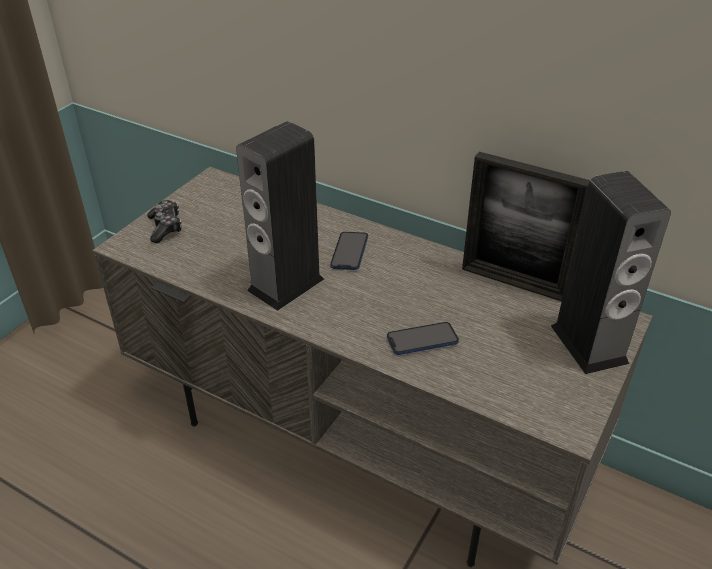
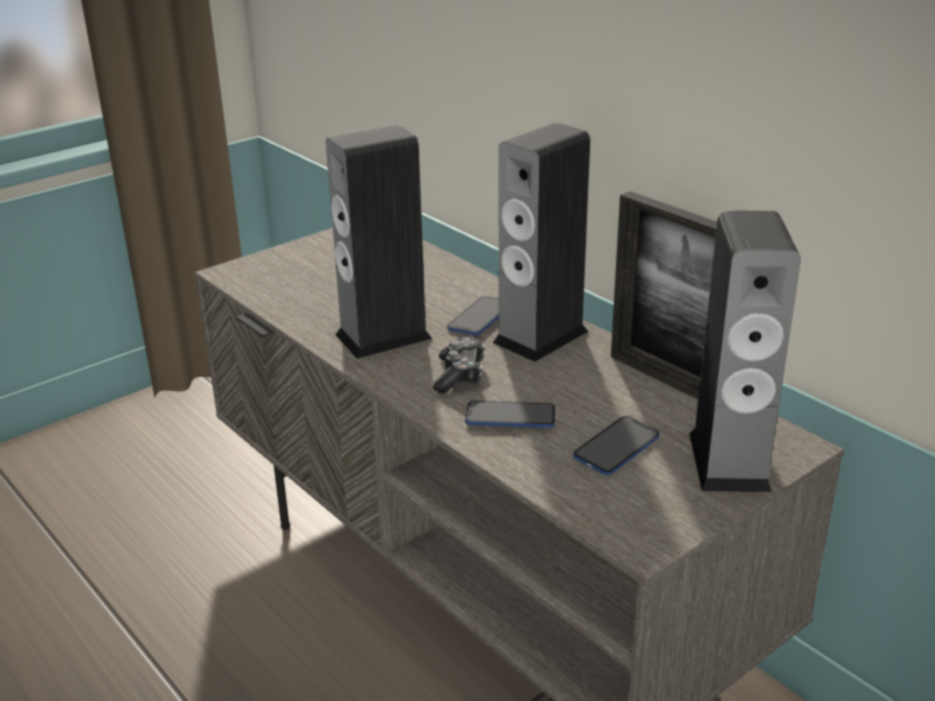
camera: 20 degrees right, 10 degrees down
(165, 227) = (285, 263): game controller -> game controller (460, 375)
(403, 261) = (540, 337): none -> speaker
(510, 350) = (616, 447): none -> phone

